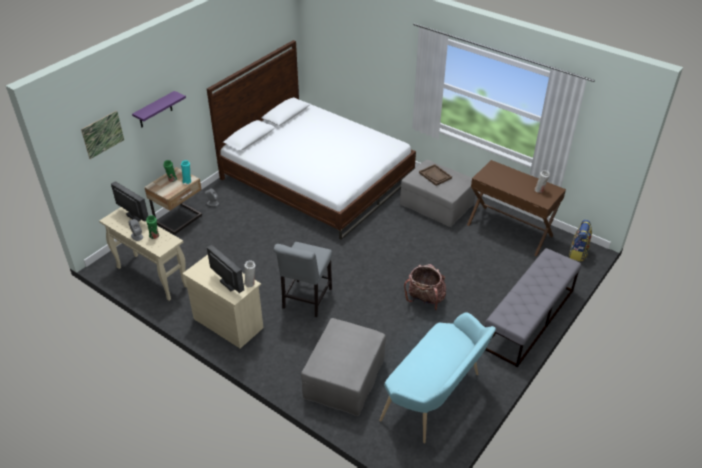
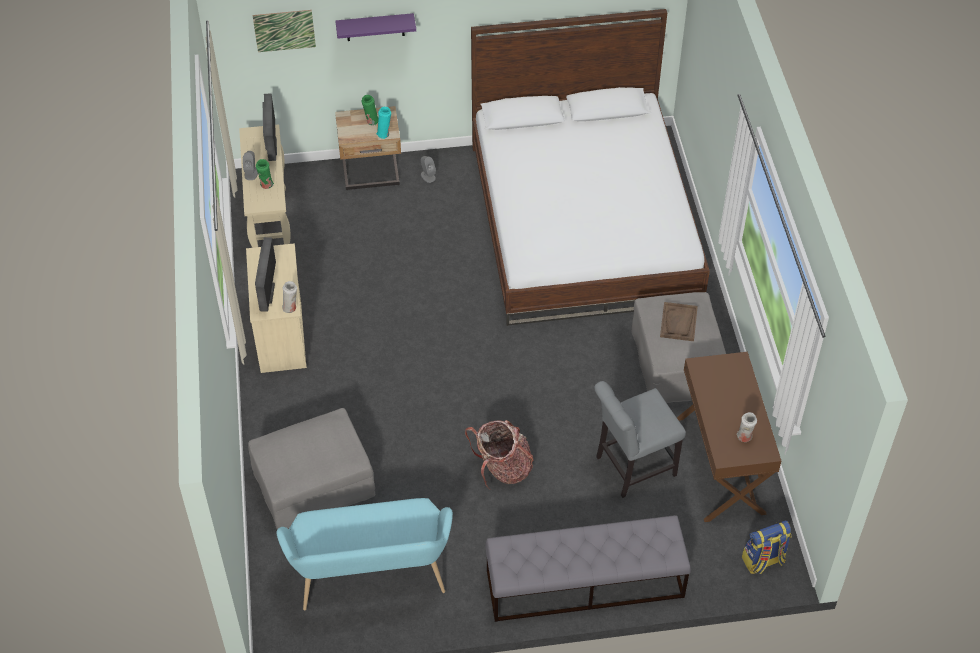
camera: 45 degrees right, 10 degrees up
(305, 300) = (381, 370): grey chair -> grey chair (631, 467)

